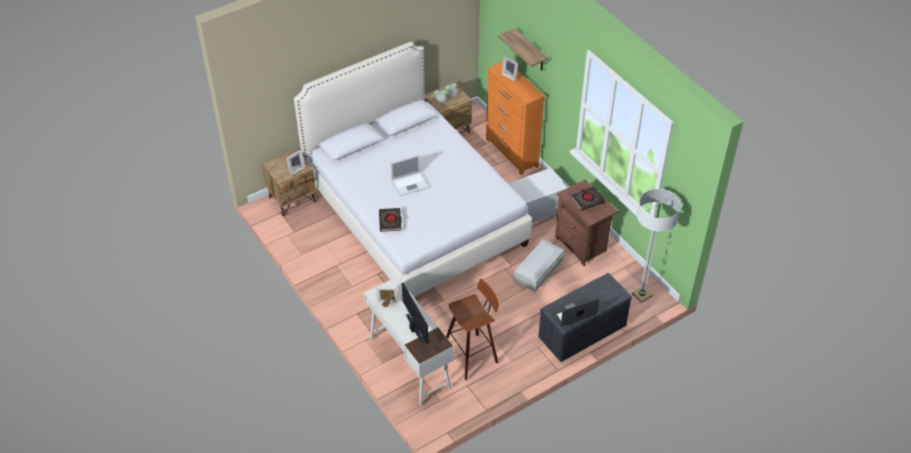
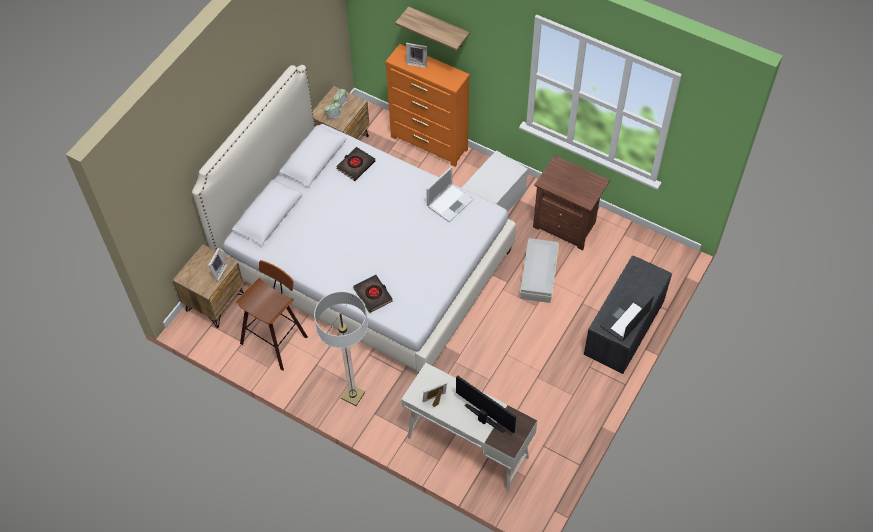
camera: 25 degrees left, 10 degrees up
(410, 183) = (366, 237): laptop -> laptop (450, 202)
(472, 354) = (527, 406): stool -> stool (276, 339)
(587, 200) = (571, 180): black book -> black book (355, 165)
(642, 294) = (659, 259): floor lamp -> floor lamp (353, 395)

